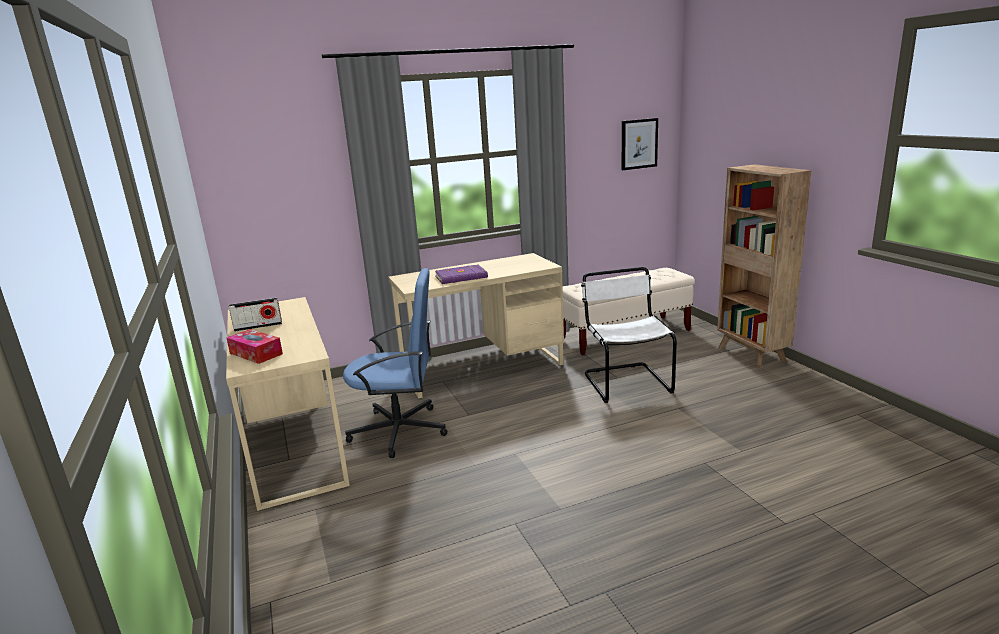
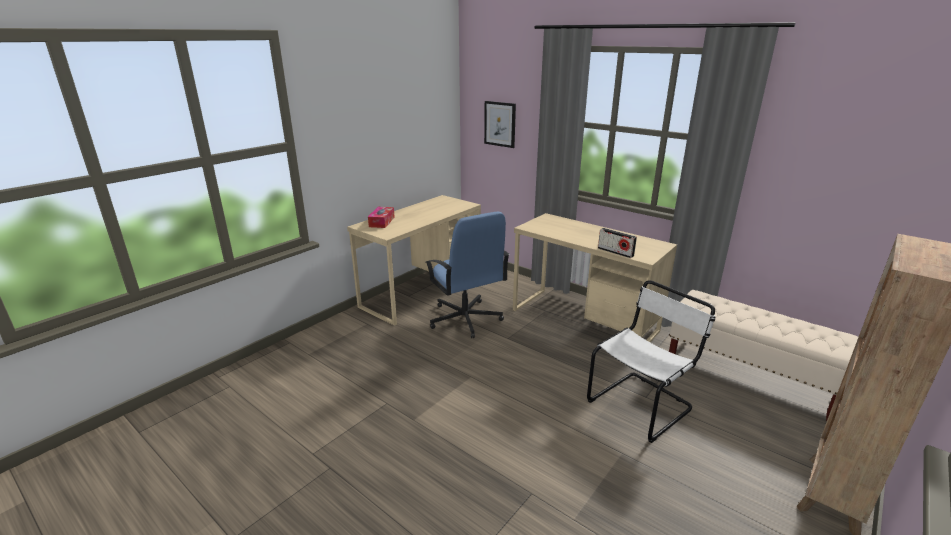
camera: 60 degrees right, 5 degrees up
(258, 326) = (421, 209): radio -> radio (615, 252)
(461, 277) = (571, 235): purple book -> none
(639, 144) = (890, 165): picture -> picture (500, 124)

